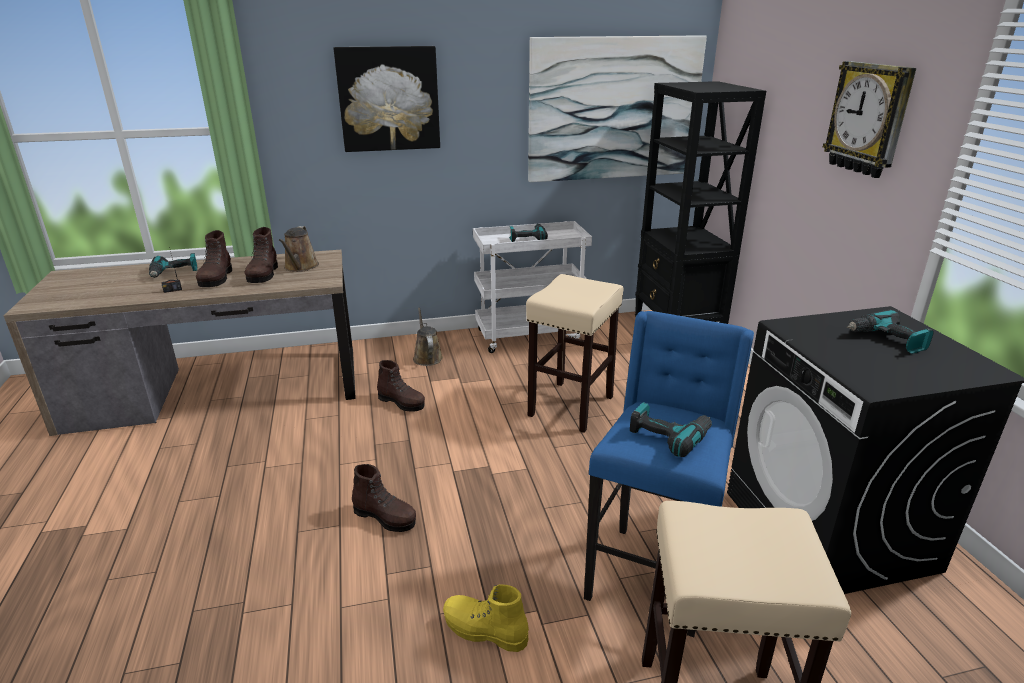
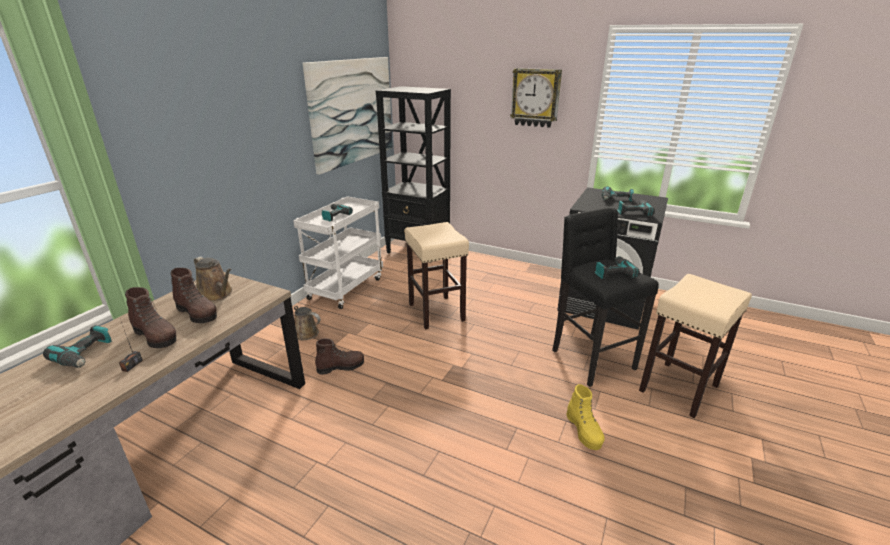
camera: 50 degrees left, 0 degrees up
(385, 517) = (454, 427): brown boot -> none
(389, 99) = (217, 124): picture -> none
(484, 631) = (584, 431): yellow boot -> yellow boot turned 75 degrees counterclockwise
(651, 575) = (590, 359): blue stool -> black stool
(862, 367) = (633, 212): none -> power drill

